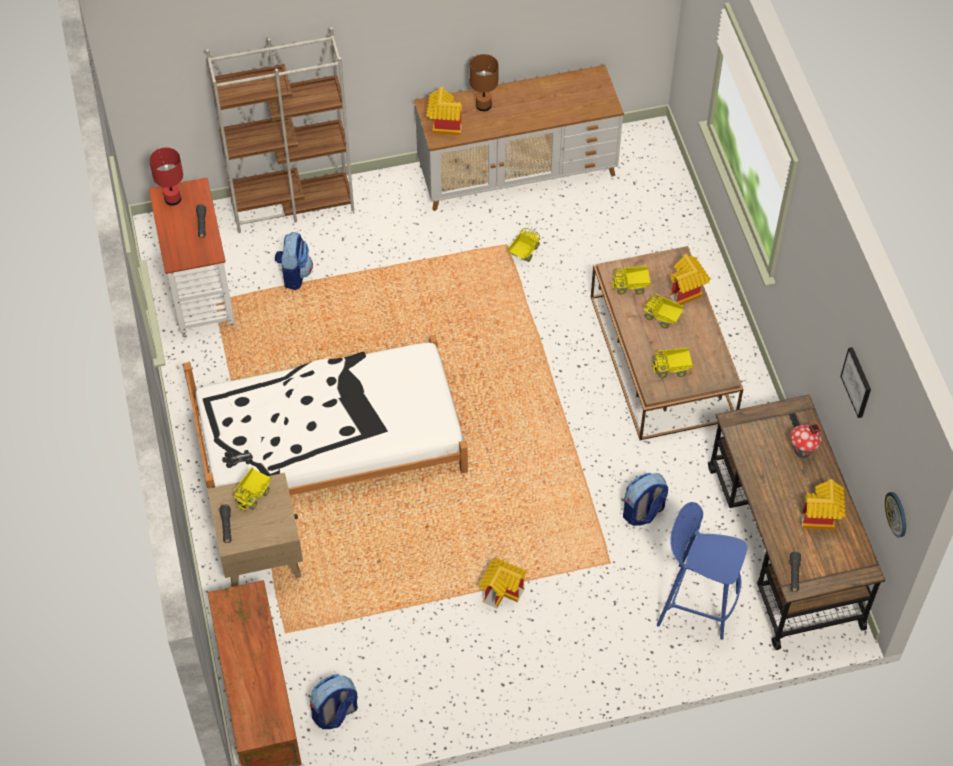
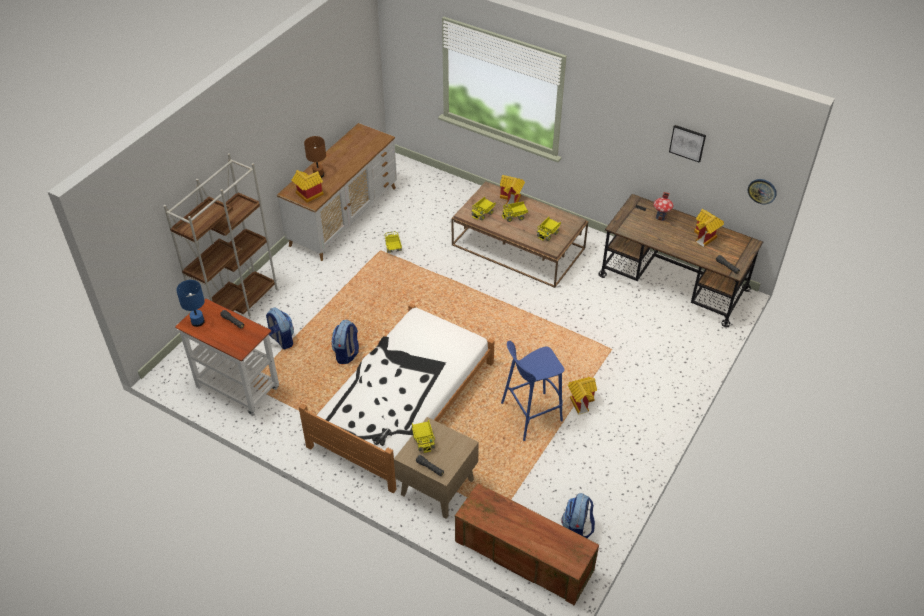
camera: 45 degrees left, 10 degrees down
(172, 199) = (198, 322): red table lamp -> blue table lamp
(643, 512) = (597, 316): backpack -> backpack (347, 354)
(696, 604) = (671, 336): blue stool -> blue stool (531, 415)

